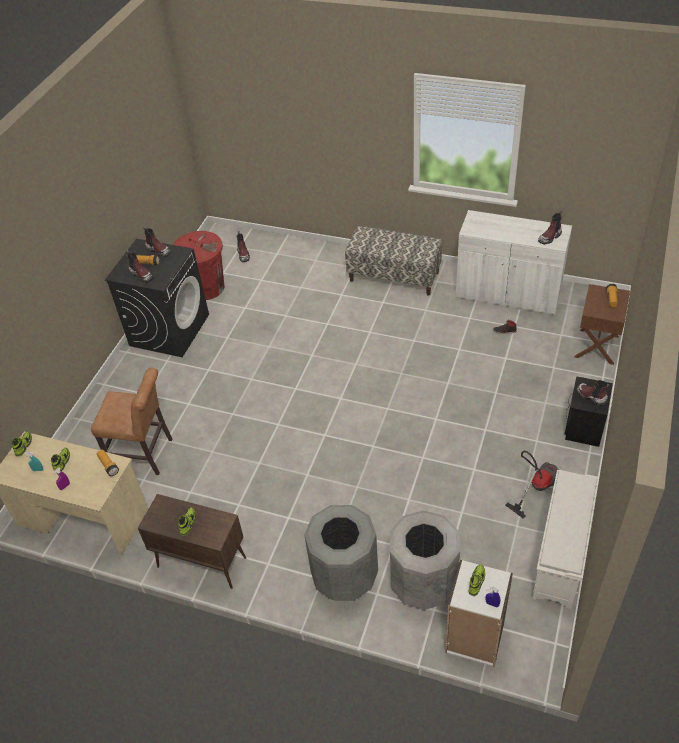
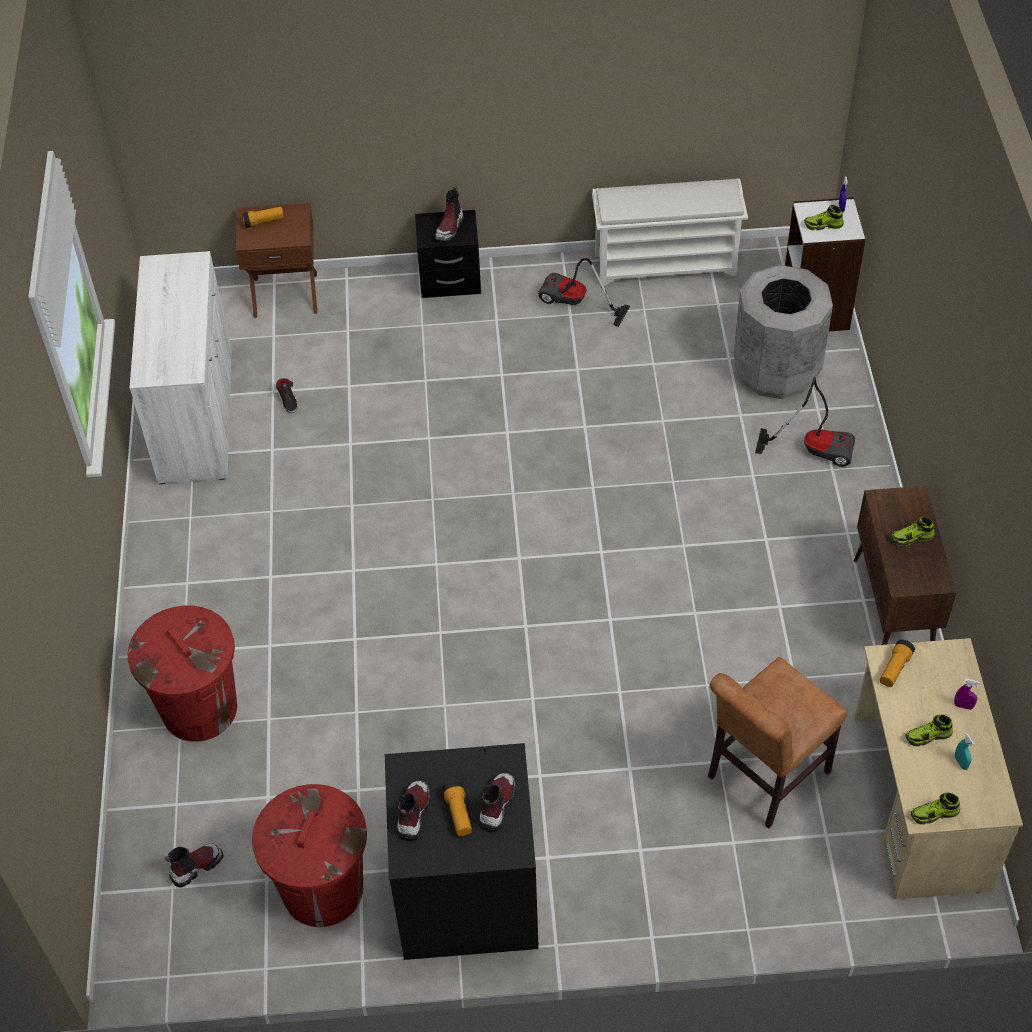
camera: 115 degrees left, 5 degrees up
(145, 455) = (763, 778): brown chair -> brown chair turned 120 degrees counterclockwise
(320, 267) = (199, 708): none -> red trash can
(344, 576) = (814, 448): grey trash can -> vacuum cleaner
(394, 276) = (194, 582): bench -> none
(550, 237) = (179, 274): boot -> none

